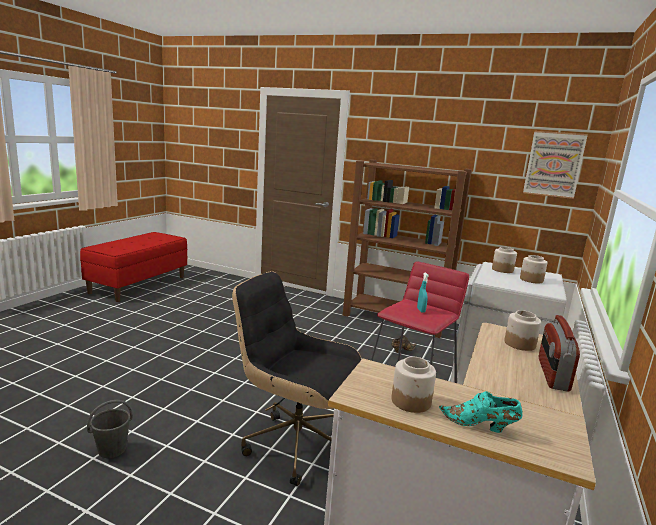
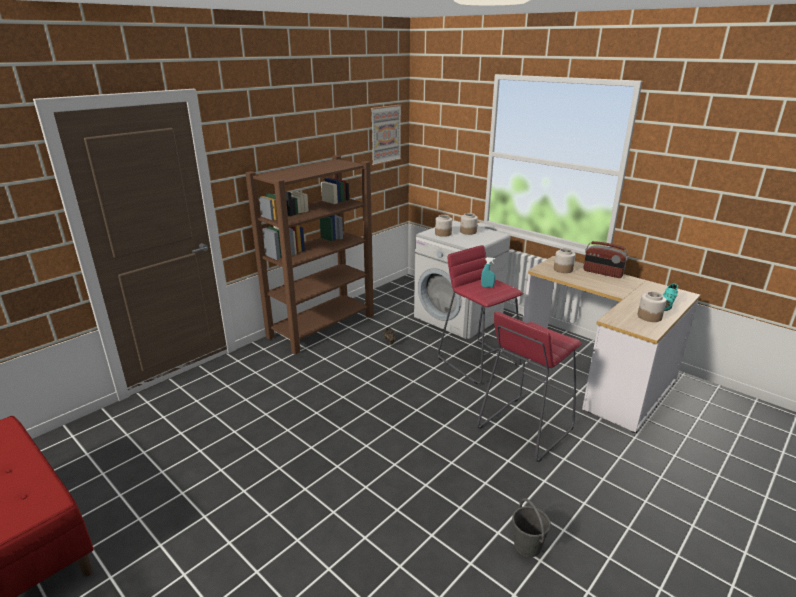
camera: 70 degrees left, 10 degrees up
(293, 445) = (524, 428): black office chair -> red stool

